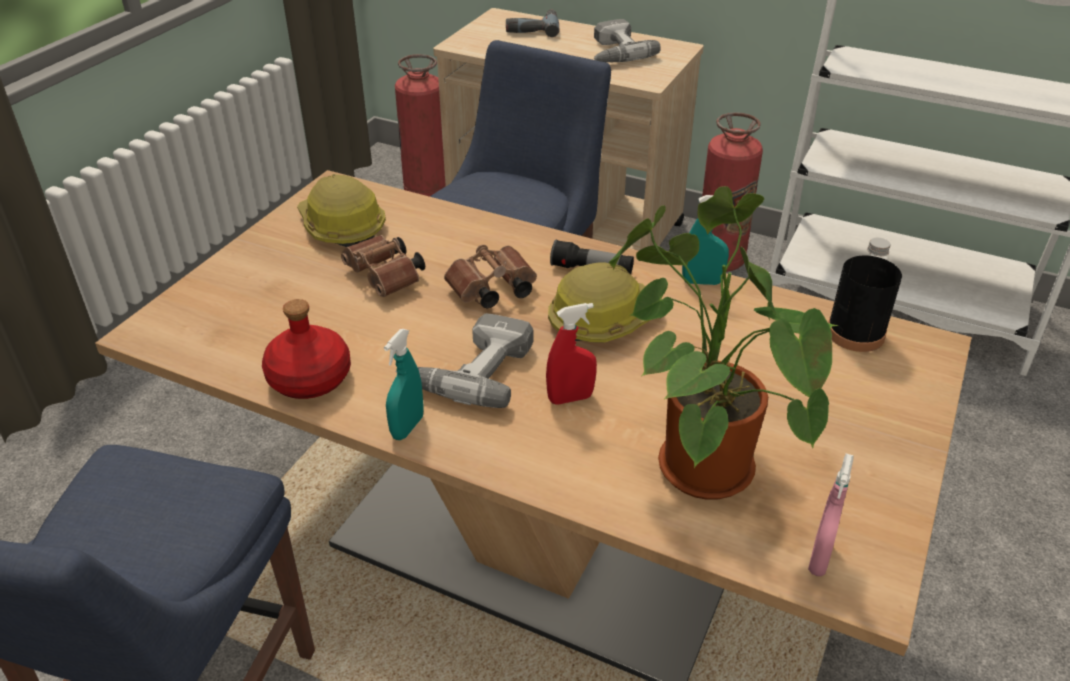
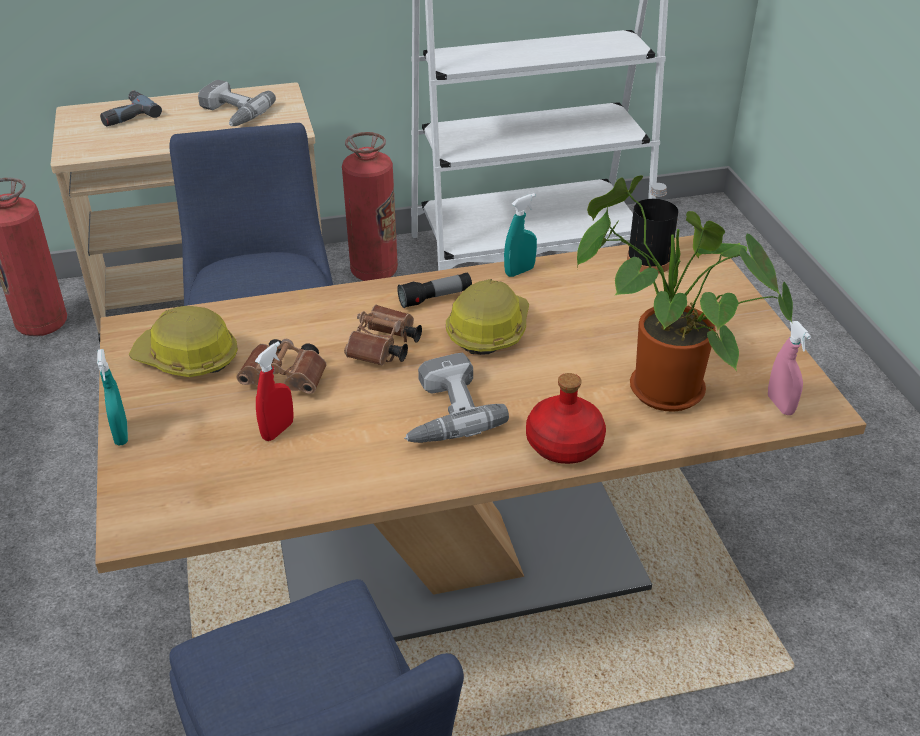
camera: 40 degrees left, 0 degrees up
(309, 379) = (333, 484): red bottle -> red bottle (564, 445)
(407, 427) = (453, 473): turquoise spray bottle -> turquoise spray bottle (121, 434)
(570, 398) = (535, 393): red spray bottle -> red spray bottle (278, 430)

